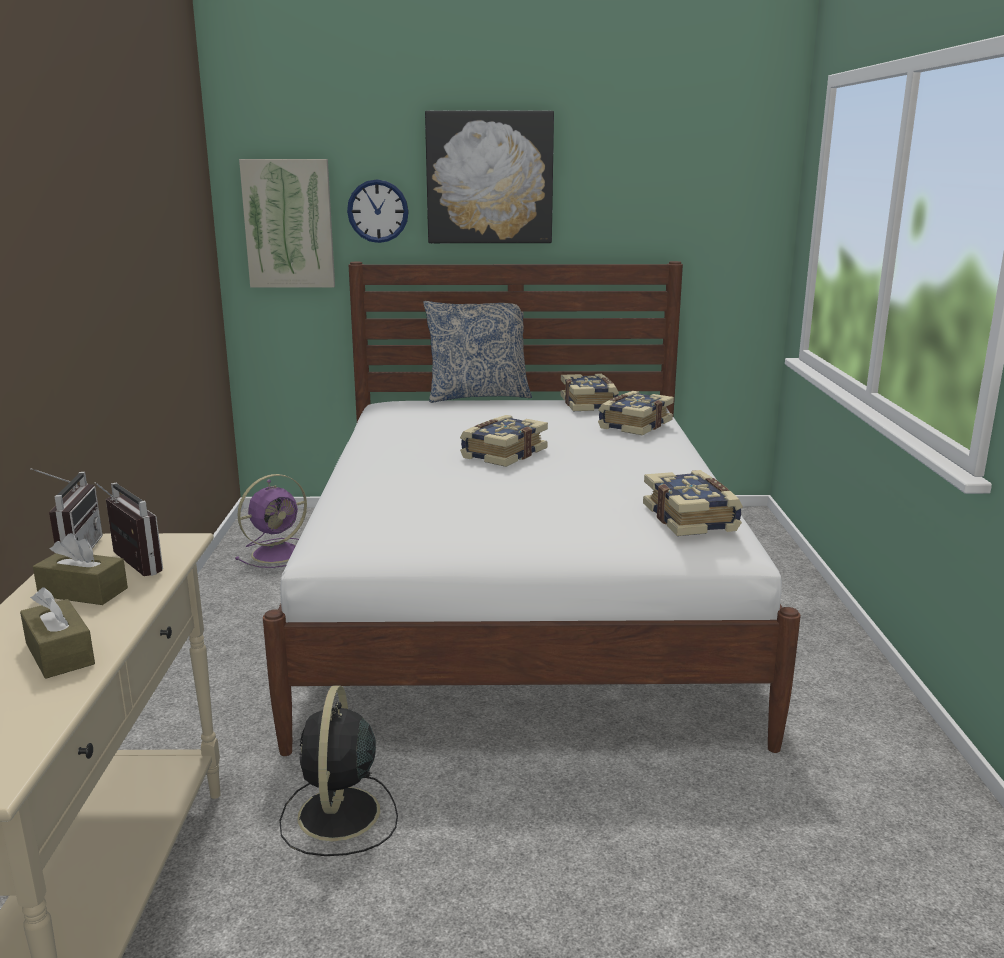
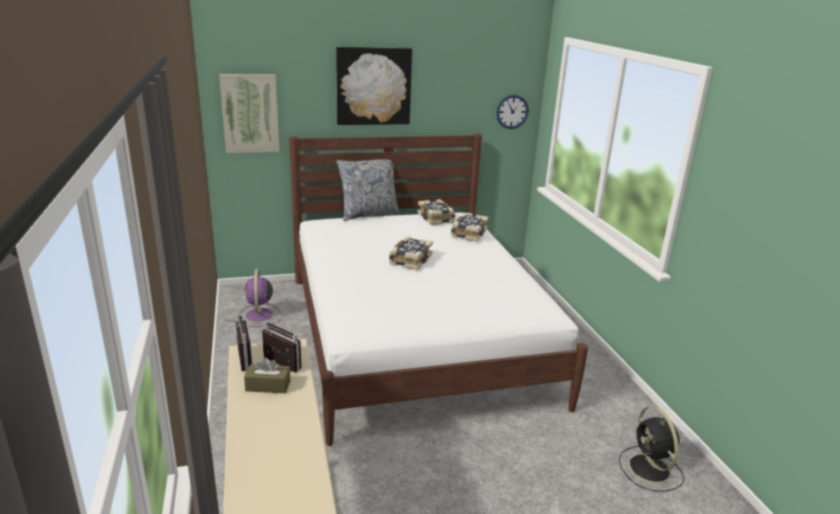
camera: 15 degrees left, 5 degrees up
(60, 654) = (288, 426): brown tissue box -> none
(278, 553) = (259, 316): purple fan -> purple fan turned 135 degrees clockwise
(338, 816) = (375, 476): black fan -> black fan (650, 470)
(378, 211) = (306, 105): wall clock -> wall clock (512, 111)
(692, 518) = (528, 299): book -> none

